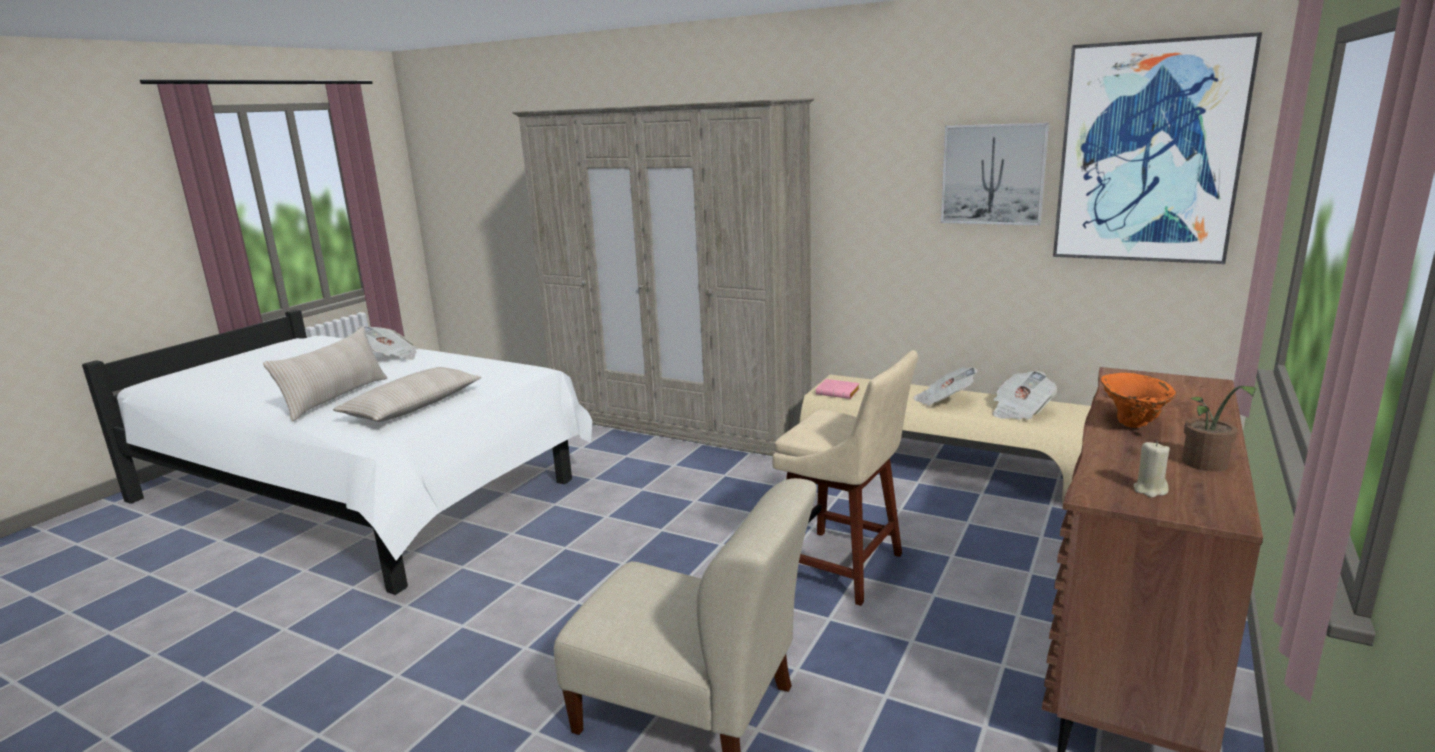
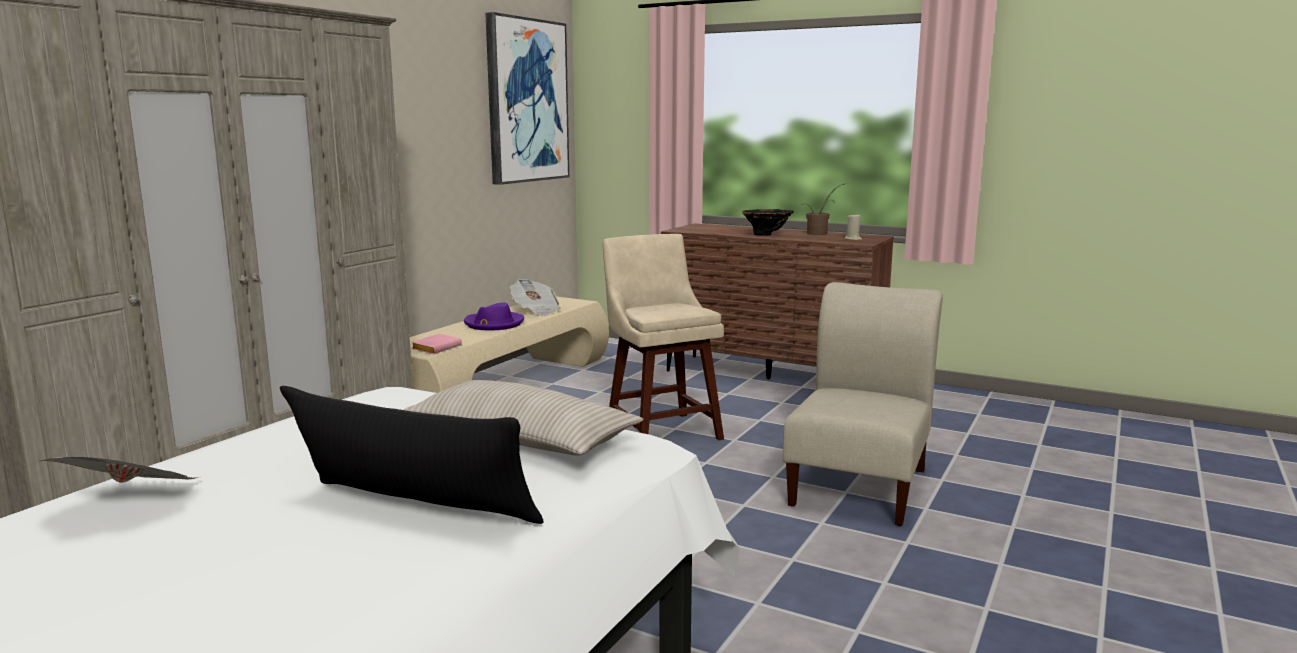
camera: 90 degrees left, 5 degrees down
(336, 398) = (414, 510): beige pillow -> black pillow
(845, 568) = (661, 431): beige chair -> beige chair turned 60 degrees counterclockwise
(943, 401) = (493, 324): newspaper -> purple hat
(993, 174) = (452, 117): picture -> none
(1131, 425) = (766, 235): orange vase -> black vase

